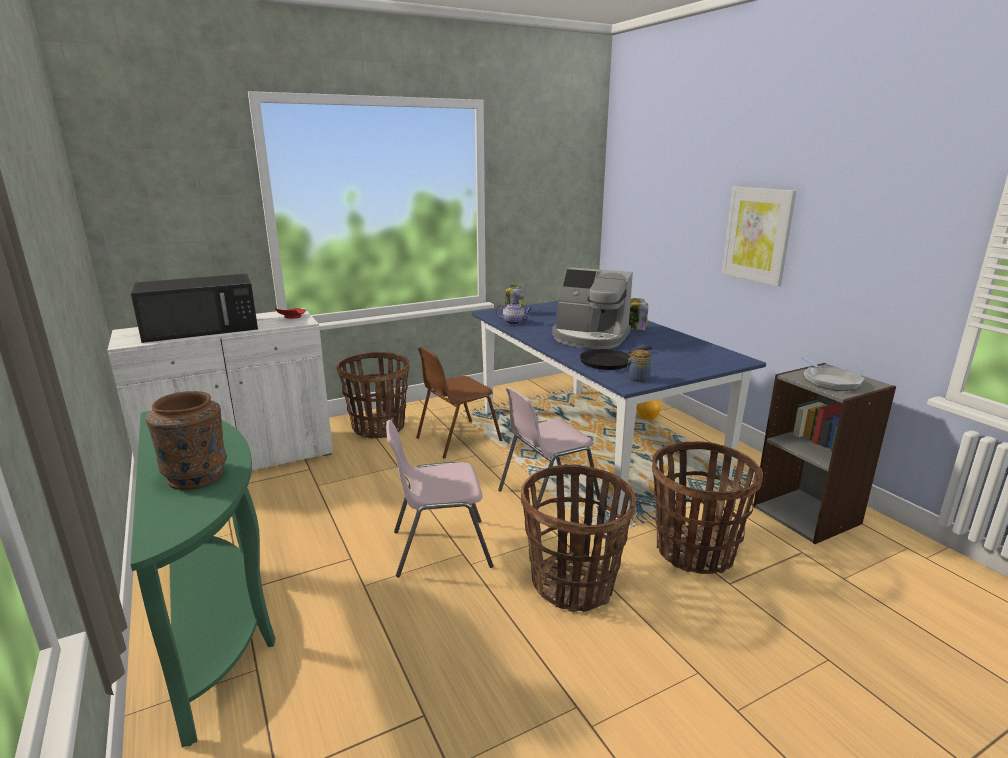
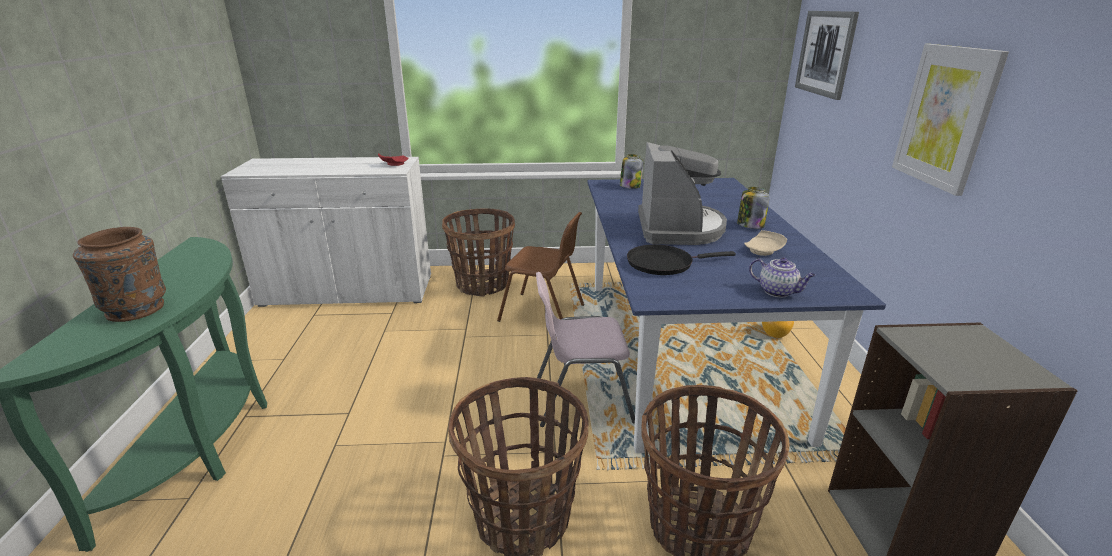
camera: 25 degrees right, 5 degrees up
(203, 328) = (312, 166): black microwave -> none
(439, 548) = (430, 427): pink chair -> none
(457, 439) = (543, 313): brown chair -> brown chair turned 150 degrees counterclockwise
(514, 322) = (616, 197): teapot -> teapot (778, 292)
(590, 338) = (679, 229): coffee machine -> coffee machine turned 135 degrees counterclockwise
(637, 379) = (673, 292): jar -> none
(640, 194) = (825, 53): none -> picture
(663, 343) = (764, 251): none -> beige plate
(829, 381) = (955, 355): frying pan -> none

